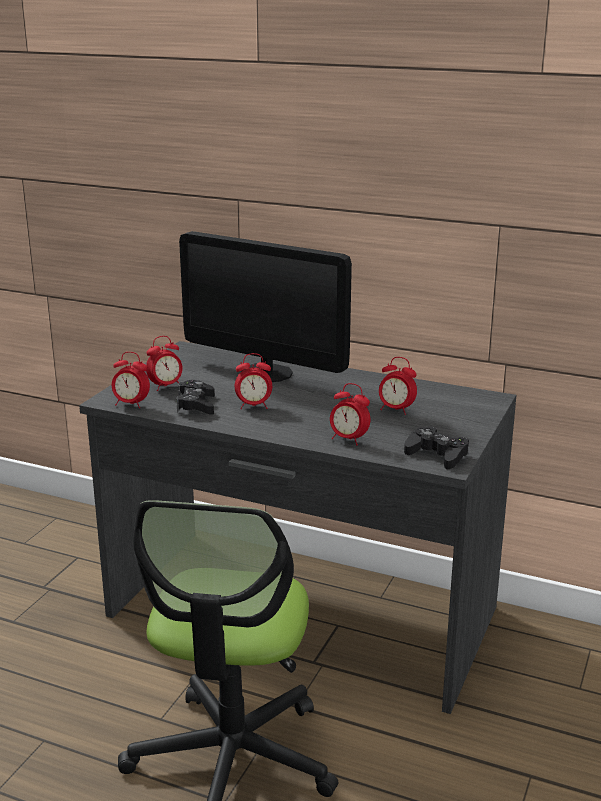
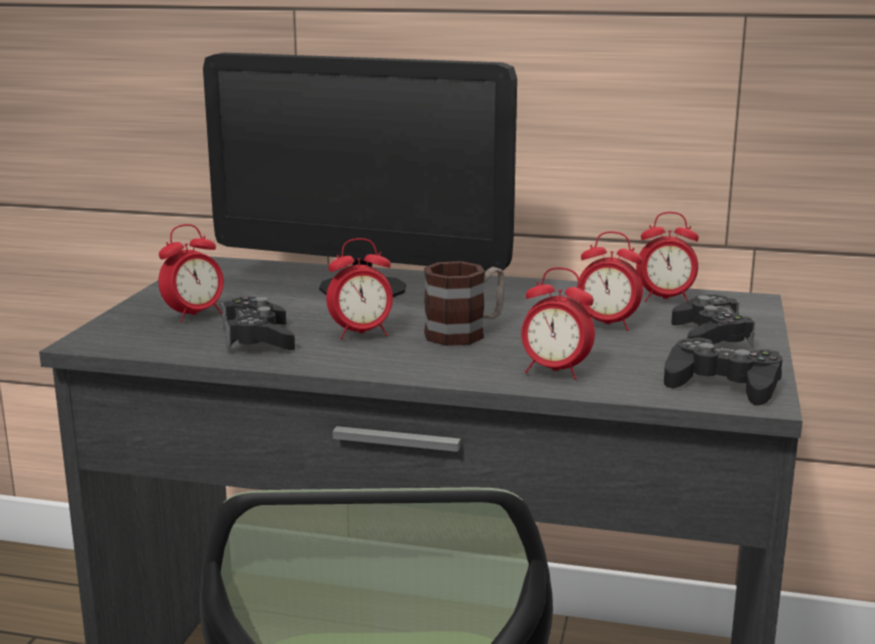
camera: 10 degrees left, 5 degrees down
(131, 404) = (138, 344): alarm clock -> alarm clock (665, 299)
(312, 409) = (465, 333): none -> mug
(452, 422) = (711, 336): none -> black game controller

